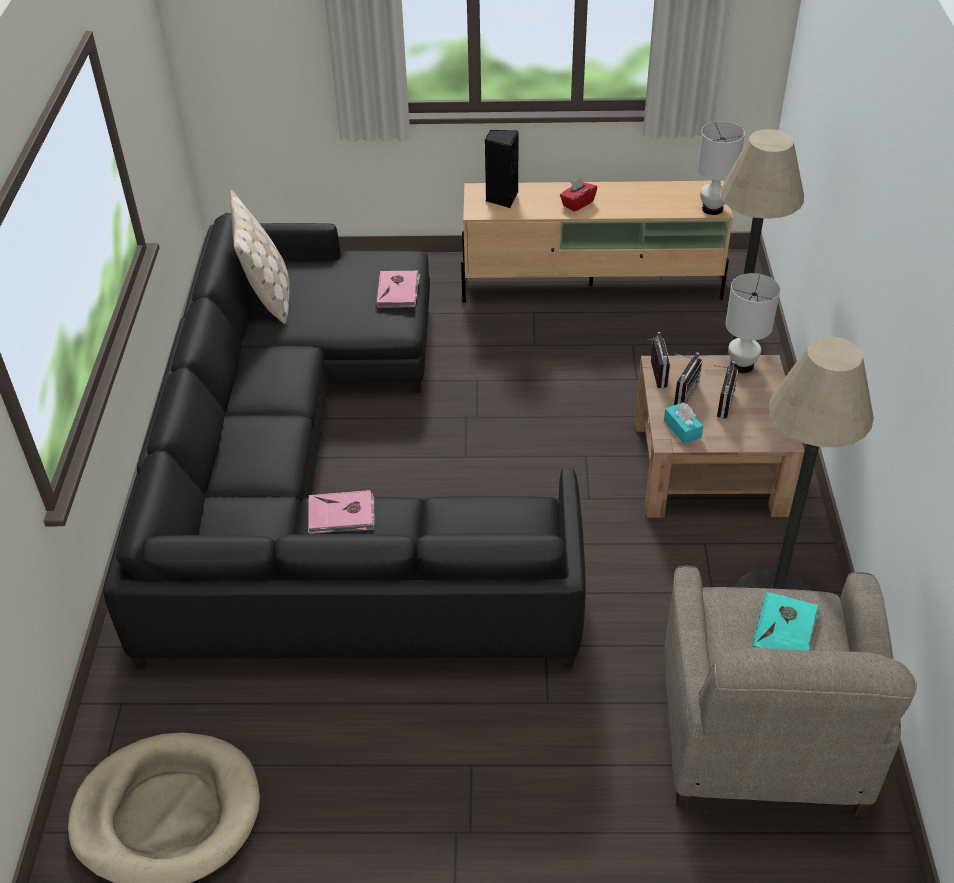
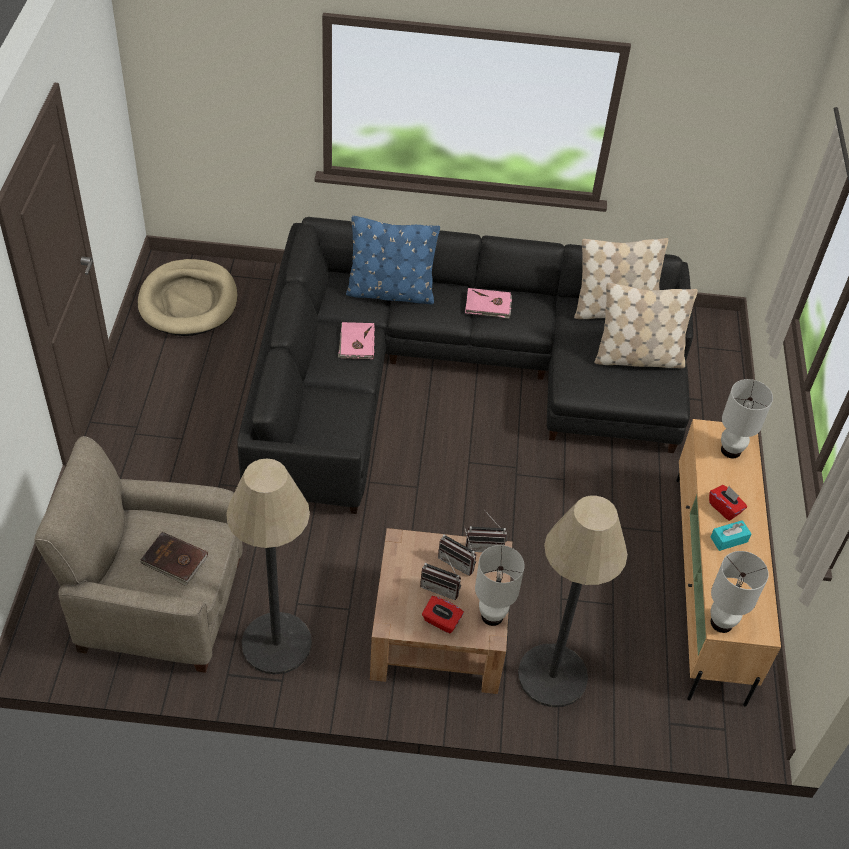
camera: 90 degrees right, 5 degrees up
(237, 490) = (390, 292): none -> blue pillow
(346, 278) = (638, 357): none -> beige pillow
(398, 291) = (619, 390): pink book -> pink book (488, 305)
(501, 198) = (731, 450): black speaker -> white table lamp
(682, 429) = (411, 552): turquoise tissue box -> turquoise tissue box (729, 539)
(763, 400) = (441, 621): none -> red tissue box
(786, 630) = (174, 560): turquoise book -> brown book

